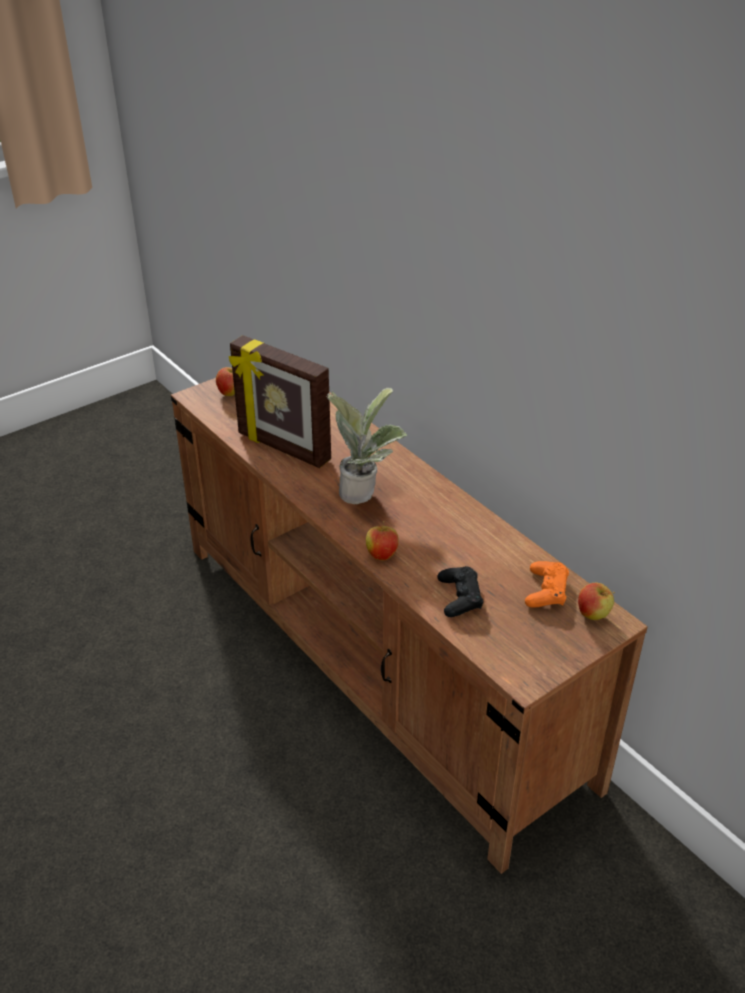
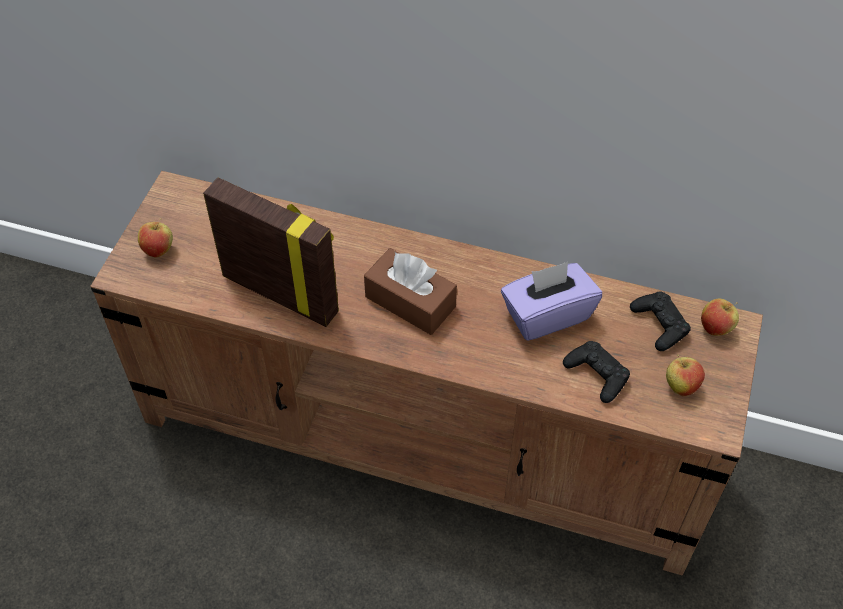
camera: 35 degrees left, 15 degrees up
(283, 448) = (281, 293): picture frame -> picture frame turned 150 degrees counterclockwise
(365, 491) = (410, 301): potted plant -> brown tissue box
(382, 555) = (491, 368): apple -> apple (680, 386)
(459, 543) = (547, 315): none -> purple tissue box
(546, 590) = (659, 324): orange game controller -> black game controller

